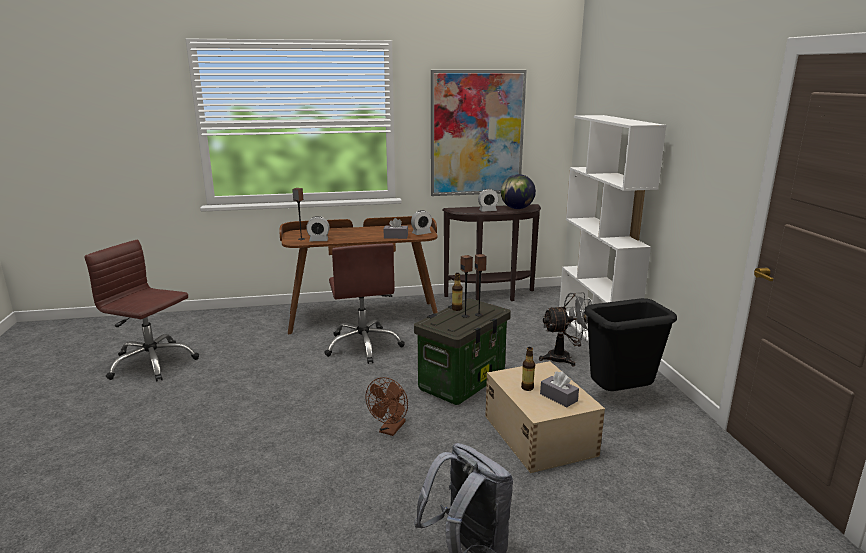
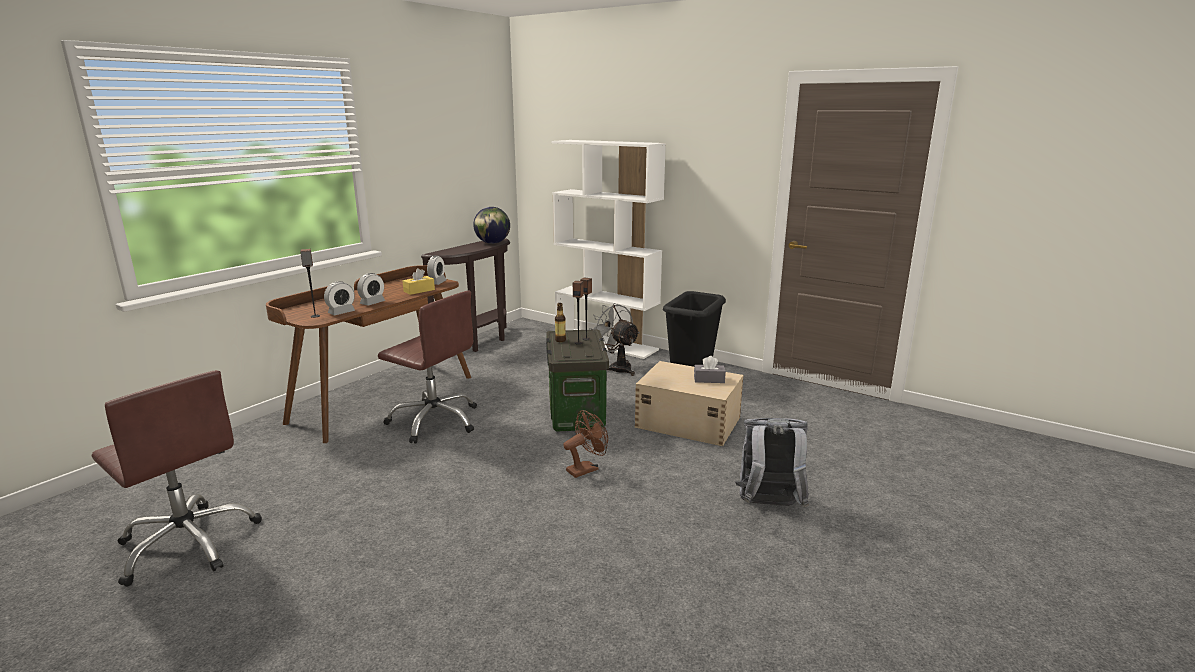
camera: 45 degrees left, 0 degrees up
(152, 363) = (189, 543): brown office chair -> brown office chair turned 120 degrees counterclockwise
(390, 430) = (586, 469): brown fan -> brown fan turned 105 degrees counterclockwise
(396, 236) = (419, 290): grey tissue box -> yellow tissue box
(477, 133) = (440, 167): picture -> none
(488, 210) = (472, 249): alarm clock -> alarm clock (372, 303)
(527, 388) = (680, 382): bottle -> none
(564, 358) = (617, 368): grey fan -> grey fan turned 75 degrees counterclockwise

